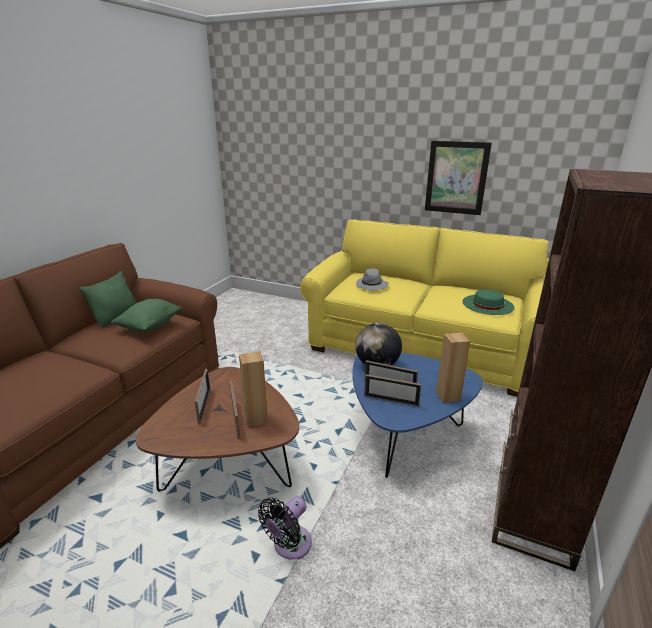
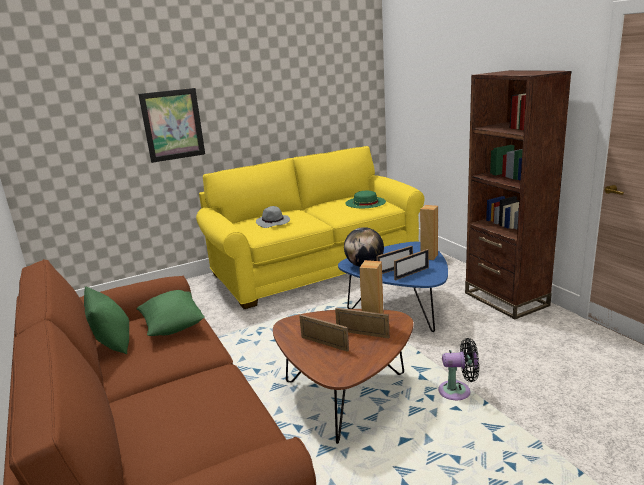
camera: 50 degrees left, 5 degrees down
(289, 546) = (458, 391): black fan -> black fan turned 75 degrees counterclockwise
(456, 178) = (285, 113): picture -> picture (173, 125)

